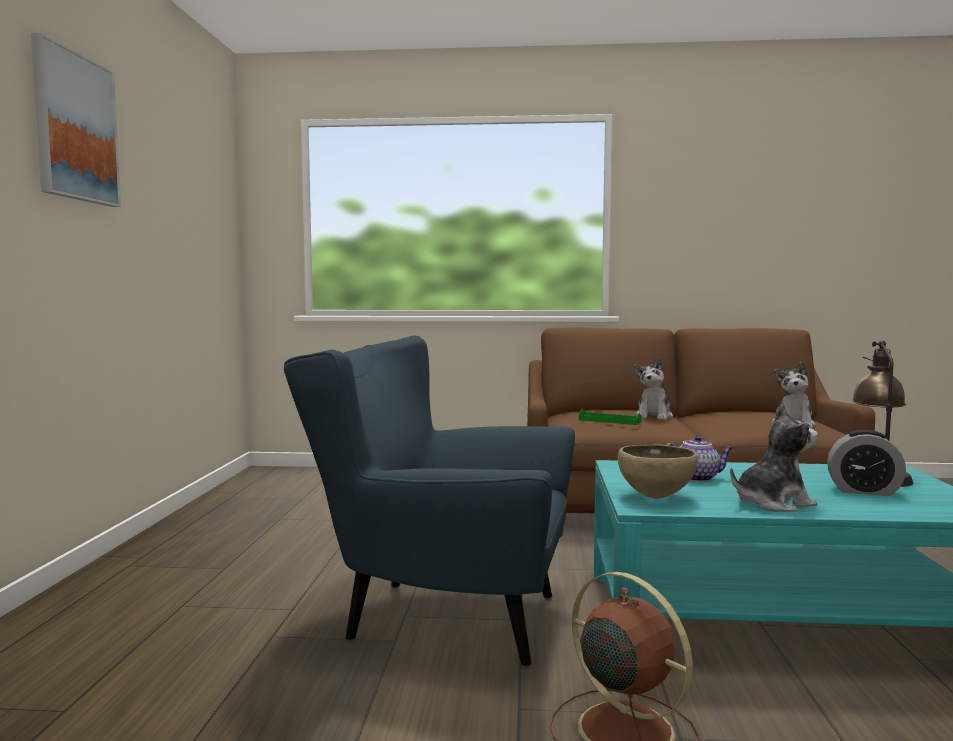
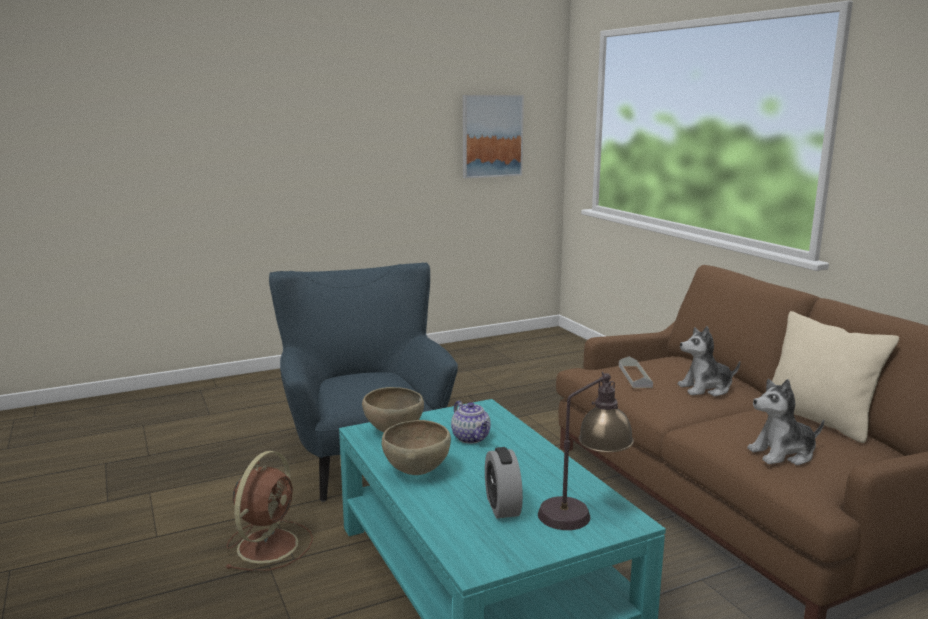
camera: 60 degrees right, 10 degrees up
(75, 127) = (348, 95): picture -> picture (492, 136)
(609, 421) = (635, 376): green tray -> grey tray
(739, 411) = (818, 420): none -> beige pillow
(772, 503) = (417, 471): plush toy -> brown bowl

